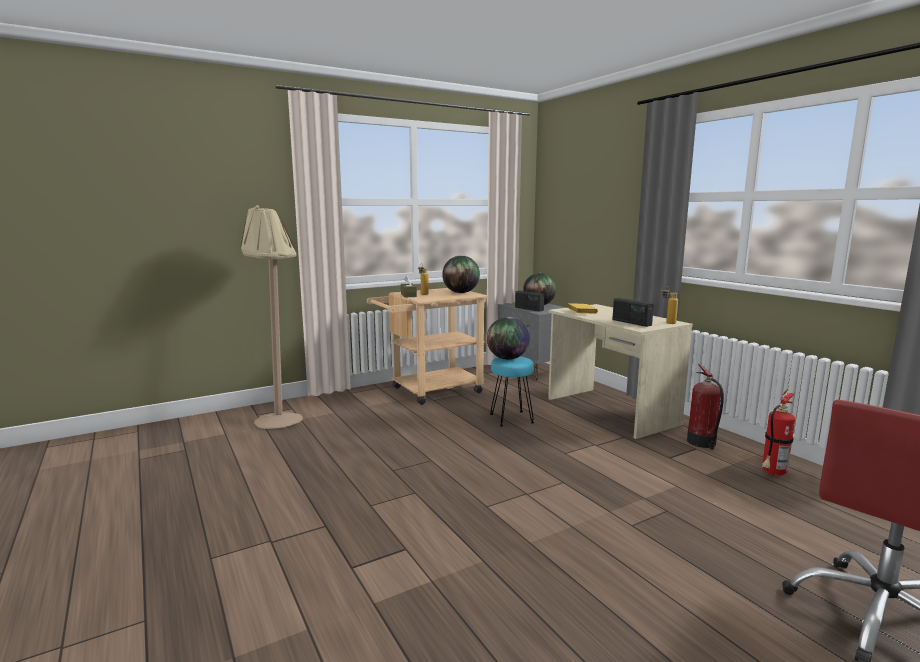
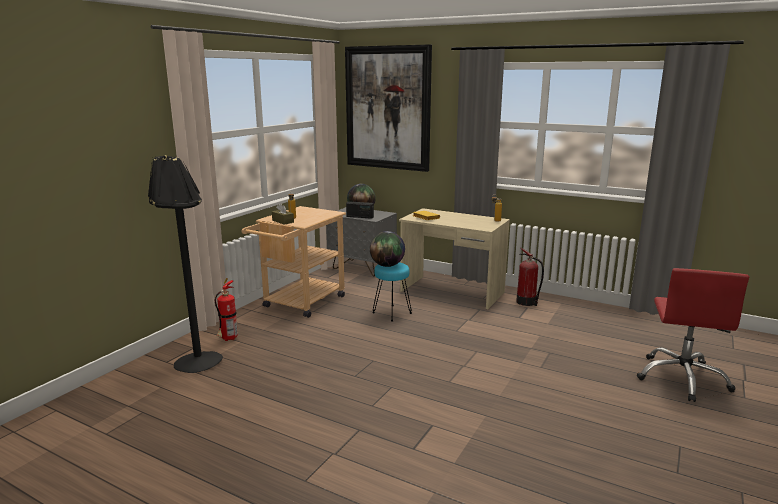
camera: 30 degrees left, 5 degrees up
(282, 417) = (195, 358): beige floor lamp -> black floor lamp
(461, 292) = (320, 212): globe -> none
(576, 186) = (388, 108): none -> picture
(631, 322) = (473, 224): radio -> none
(772, 474) = (579, 314): fire extinguisher -> fire extinguisher (228, 339)

